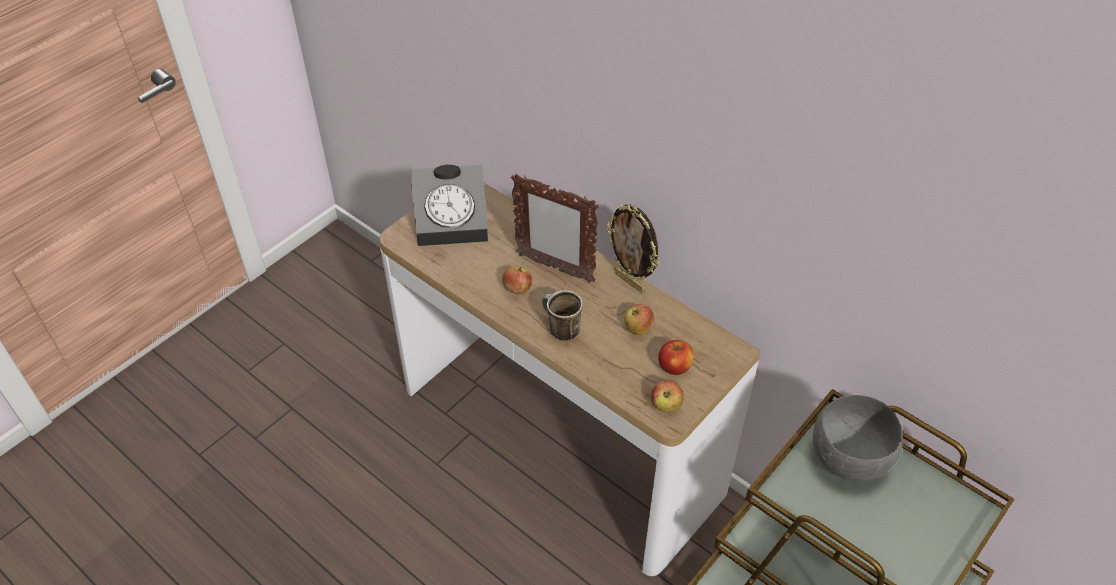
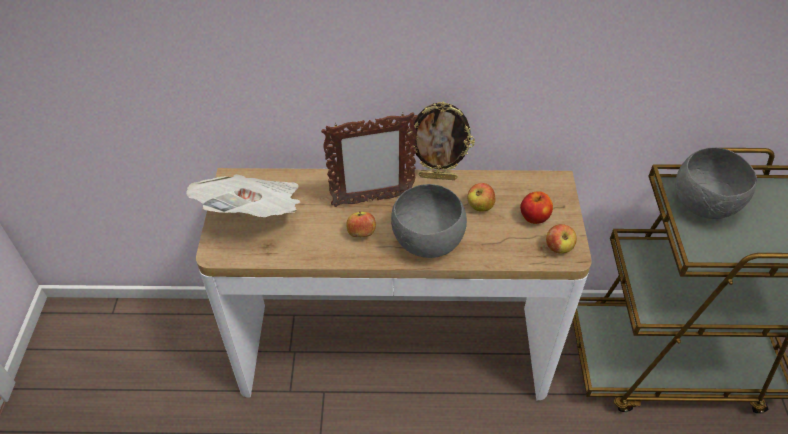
camera: 40 degrees left, 0 degrees up
(454, 224) = (254, 214): alarm clock -> newspaper
(559, 329) = (426, 243): mug -> grey bowl

